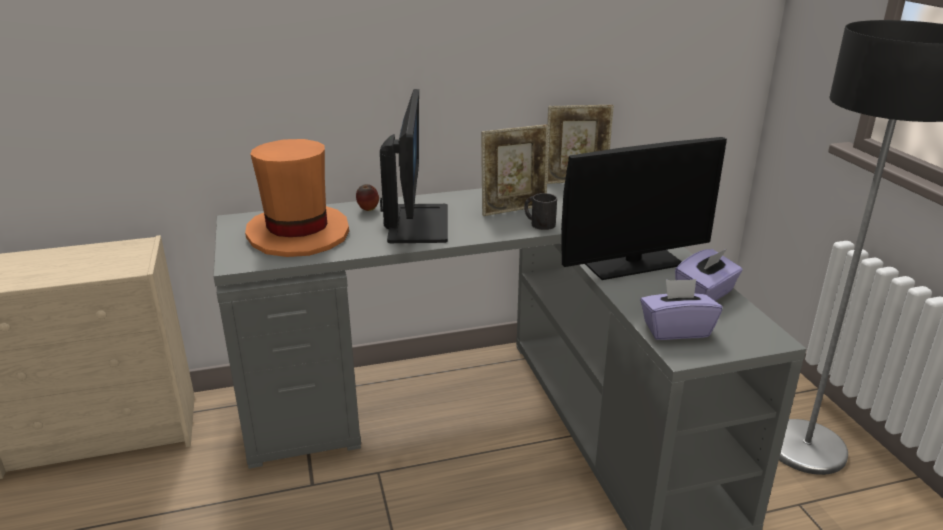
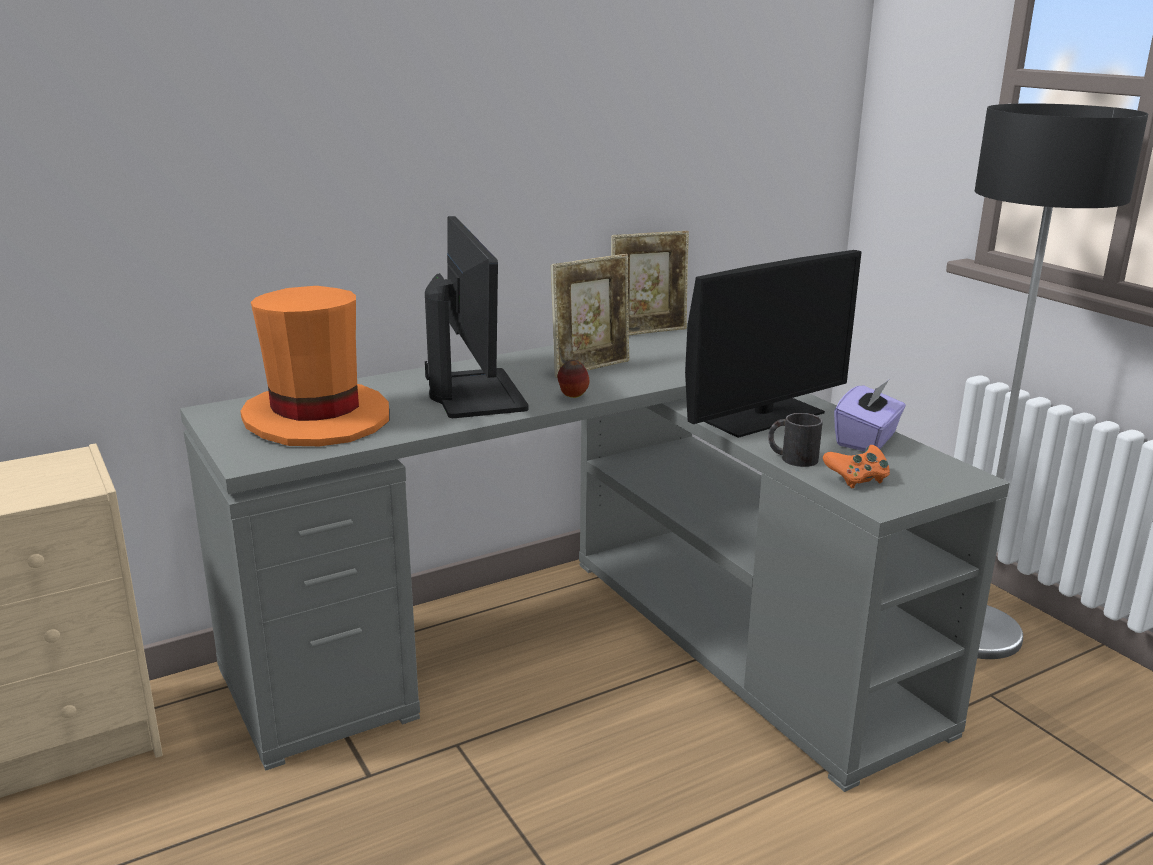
camera: 15 degrees left, 5 degrees down
(368, 210) = (397, 384): apple -> apple (573, 397)
(538, 223) = (632, 380): black mug -> black mug (792, 458)
(676, 330) = (857, 480): purple tissue box -> orange game controller

